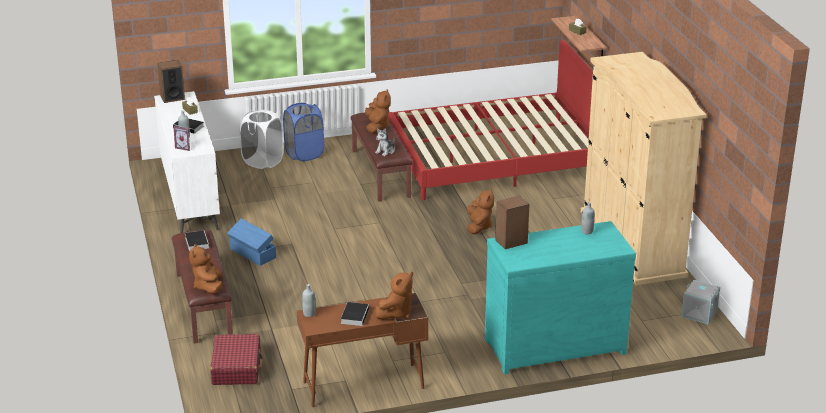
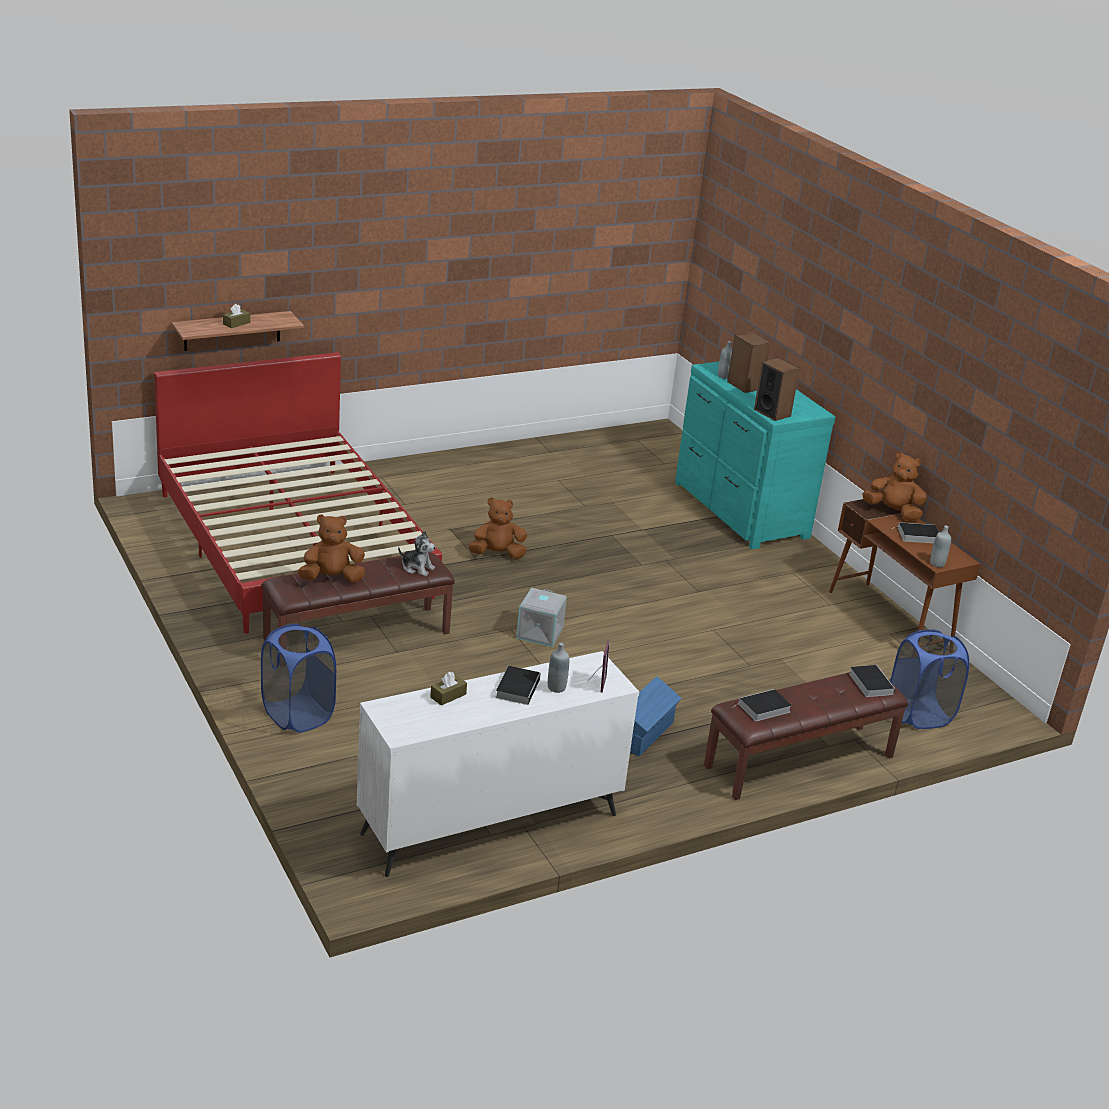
camera: 105 degrees left, 0 degrees up
(172, 98) = (397, 724): speaker -> speaker (744, 385)
(208, 286) = (869, 683): brown plush toy -> book
(236, 367) = (919, 714): red suitcase -> blue laundry basket
(262, 161) = (333, 758): white laundry basket -> none
(632, 243) = (503, 460): beige wardrobe -> none
(698, 314) = (636, 435): grey storage box -> grey storage box (540, 633)

